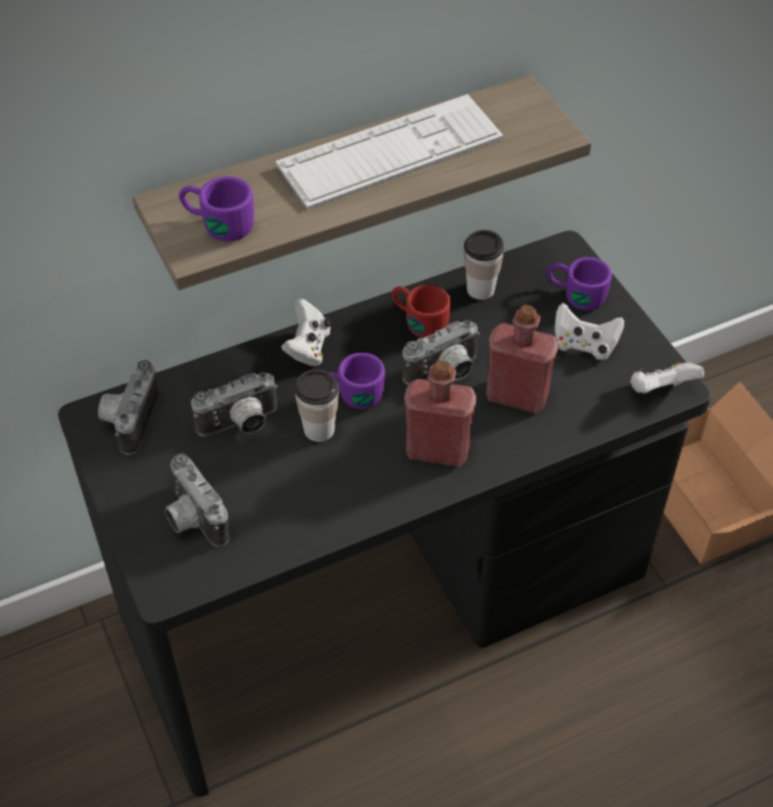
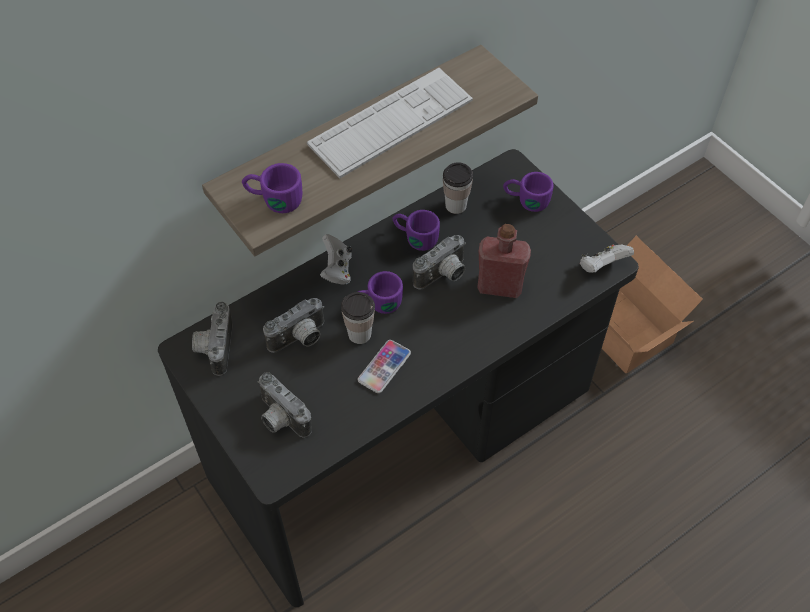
camera: 10 degrees left, 5 degrees up
(342, 474) = (384, 367): none -> phone
(418, 321) = (414, 237): red mug -> purple mug
(437, 450) = (450, 337): red bottle -> none
(584, 345) = (540, 239): white game controller -> none

